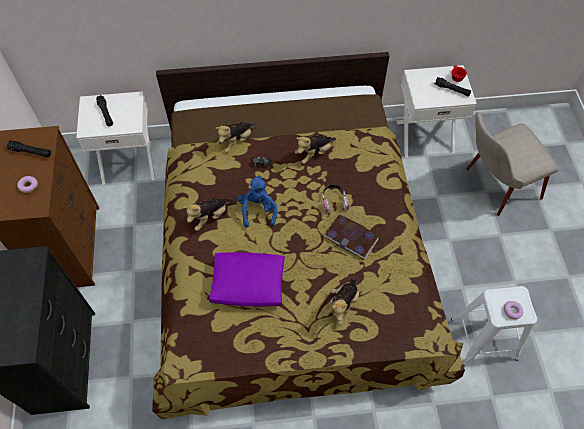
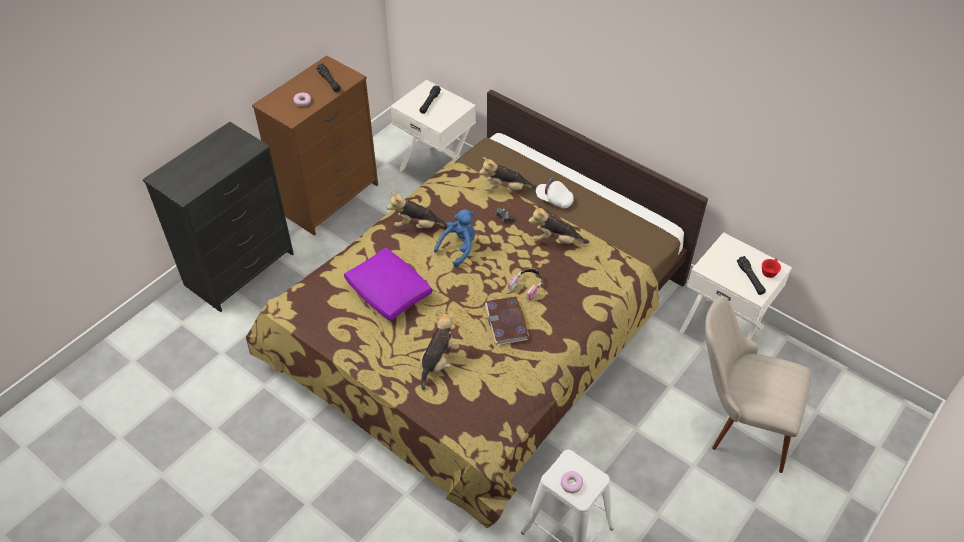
camera: 45 degrees right, 10 degrees down
(276, 124) = (554, 200): none -> white cap
(342, 305) = (438, 362): plush toy -> plush toy turned 135 degrees clockwise

